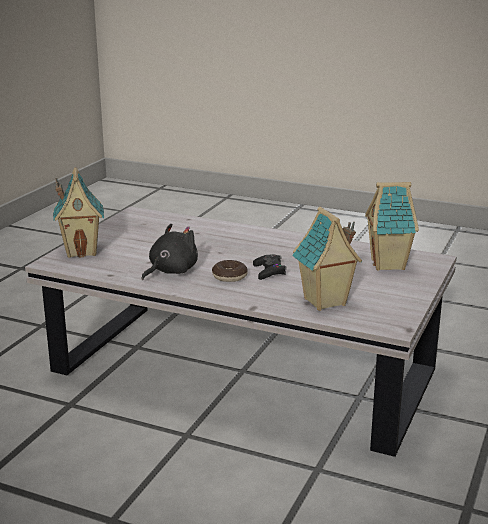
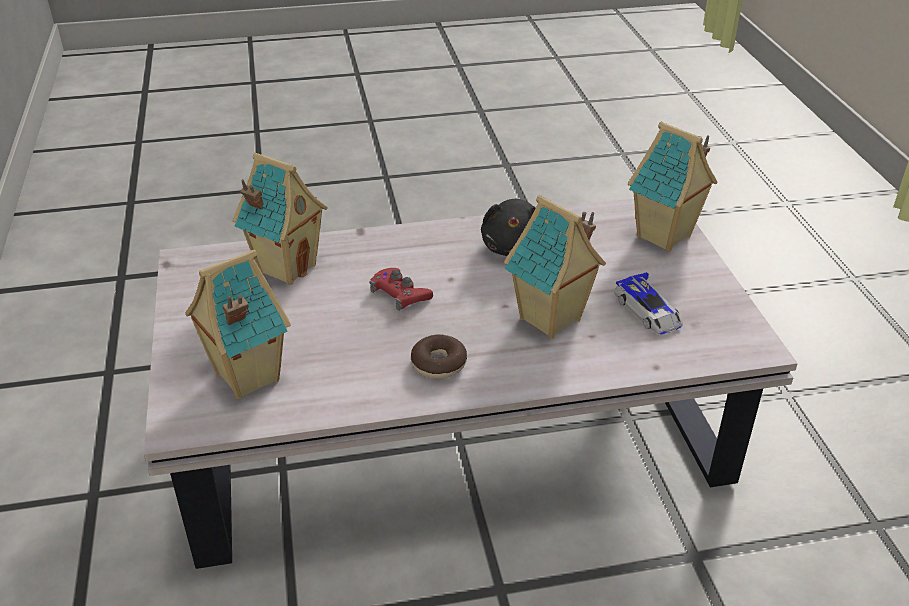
camera: 145 degrees right, 15 degrees up
(155, 232) = (648, 311): none -> toy car
(207, 241) = (551, 320): none -> toy house
(229, 276) = (437, 265): donut -> donut (439, 364)
(269, 271) = (400, 294): black game controller -> red game controller

